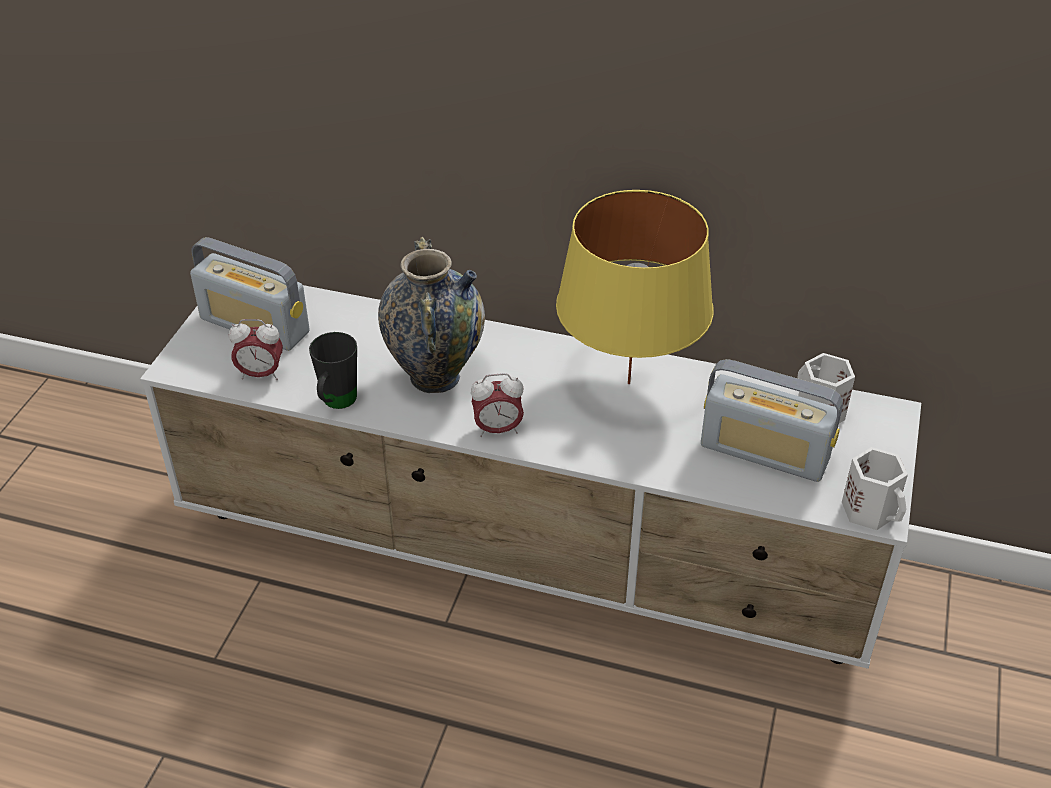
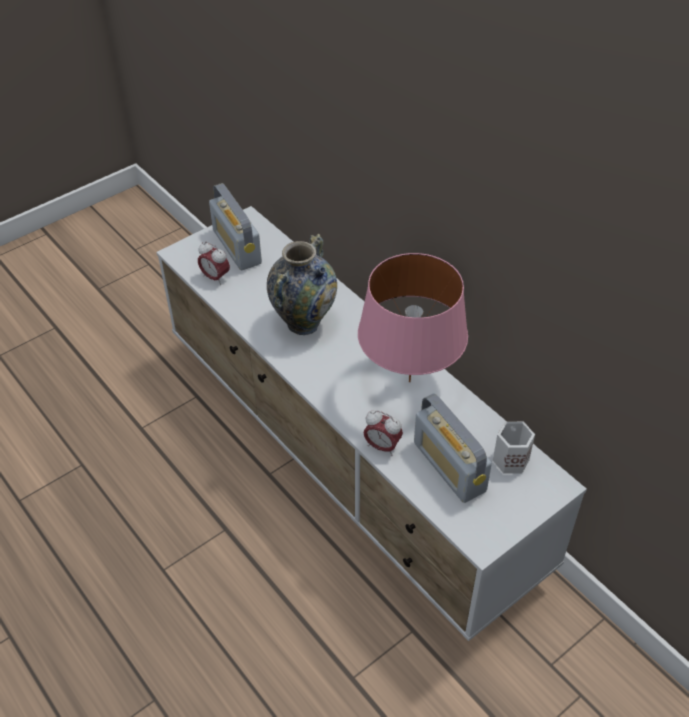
camera: 35 degrees right, 5 degrees up
(336, 404) = (237, 314): black mug -> none
(498, 429) = (308, 372): alarm clock -> alarm clock (382, 446)
(628, 383) = (409, 381): yellow table lamp -> pink table lamp
(871, 510) = (479, 538): white mug -> none

